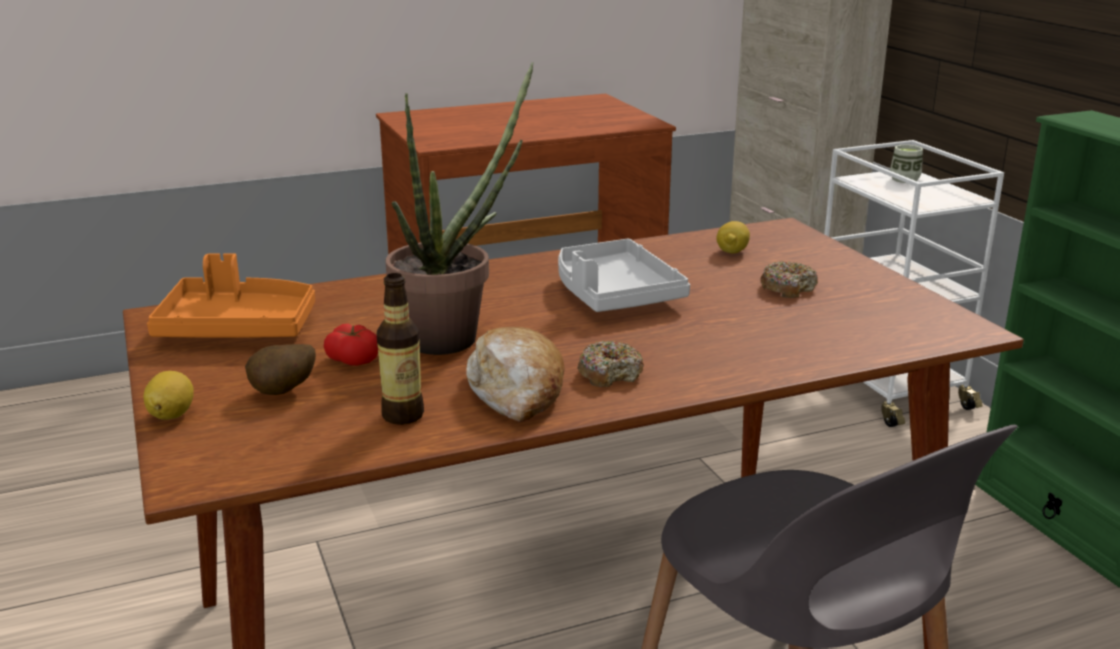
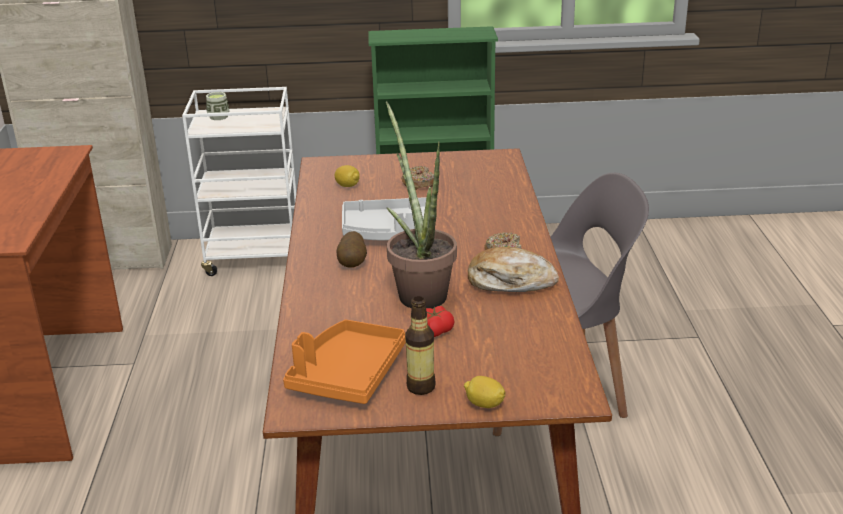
camera: 70 degrees left, 5 degrees up
(283, 393) = (473, 360): potato -> potato (353, 264)
(403, 415) = (525, 320): bottle -> bottle (421, 387)

